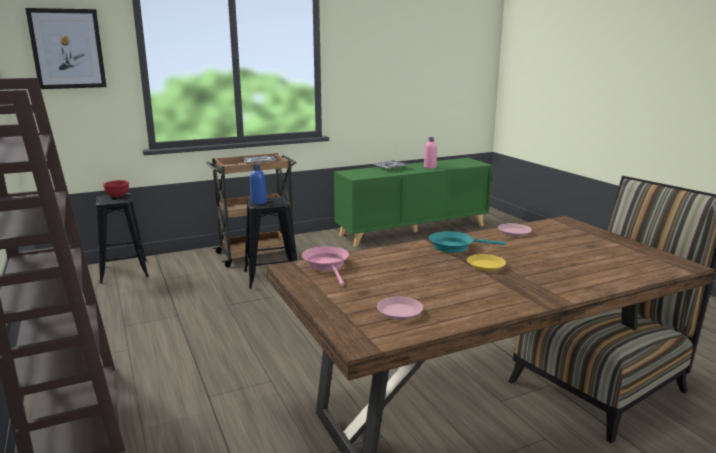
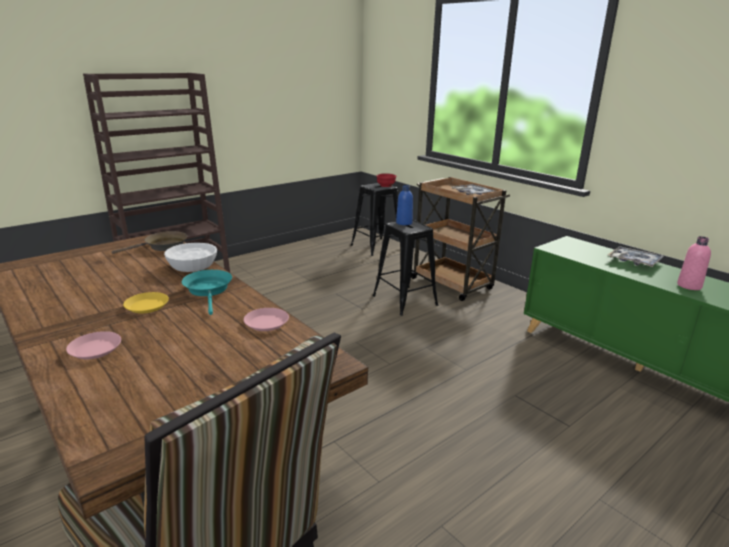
camera: 75 degrees right, 5 degrees up
(67, 49) = (393, 61): picture -> none
(327, 265) = (163, 246): pink frying pan -> brown frying pan
(392, 253) = (192, 265): none -> white bowl
(400, 312) = (51, 275): pink plate -> pink plate (95, 349)

